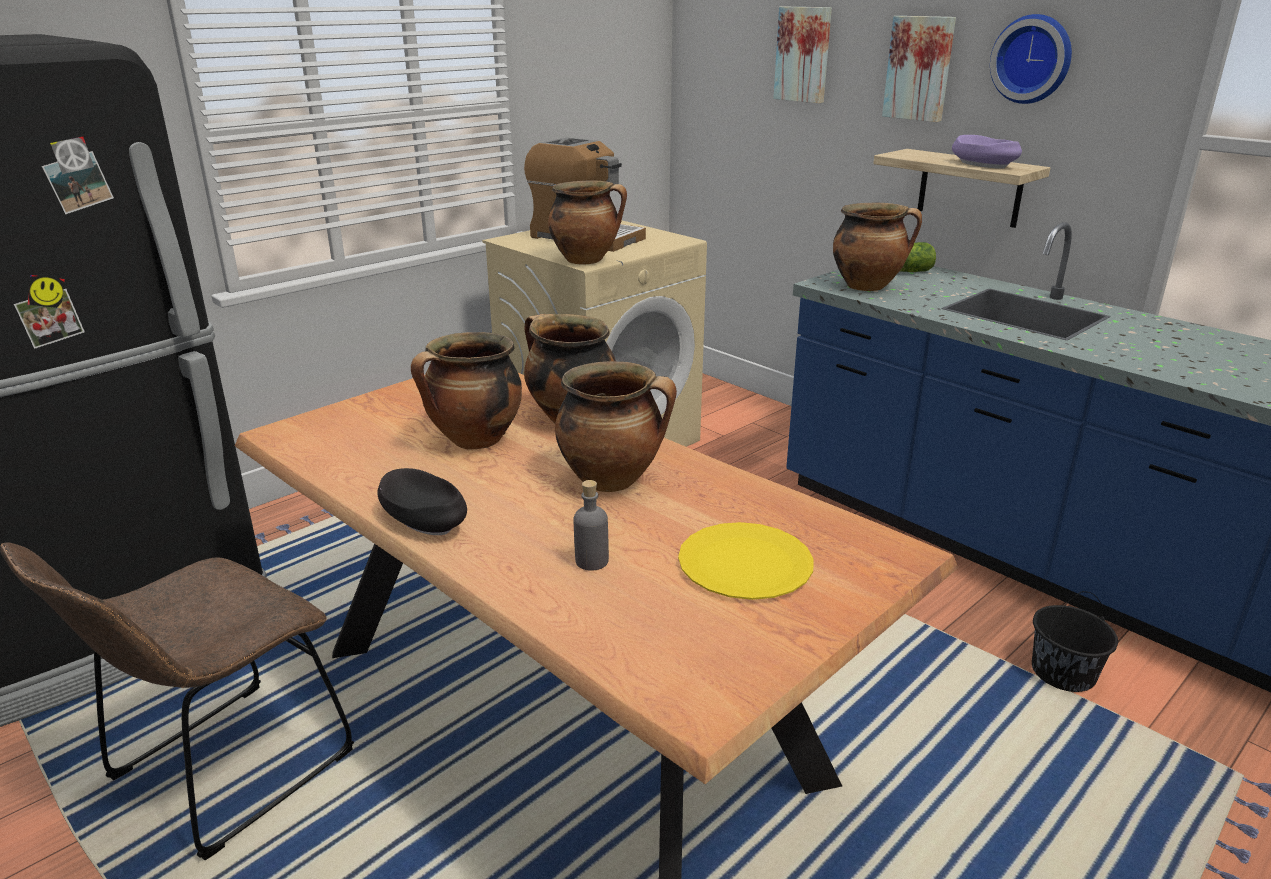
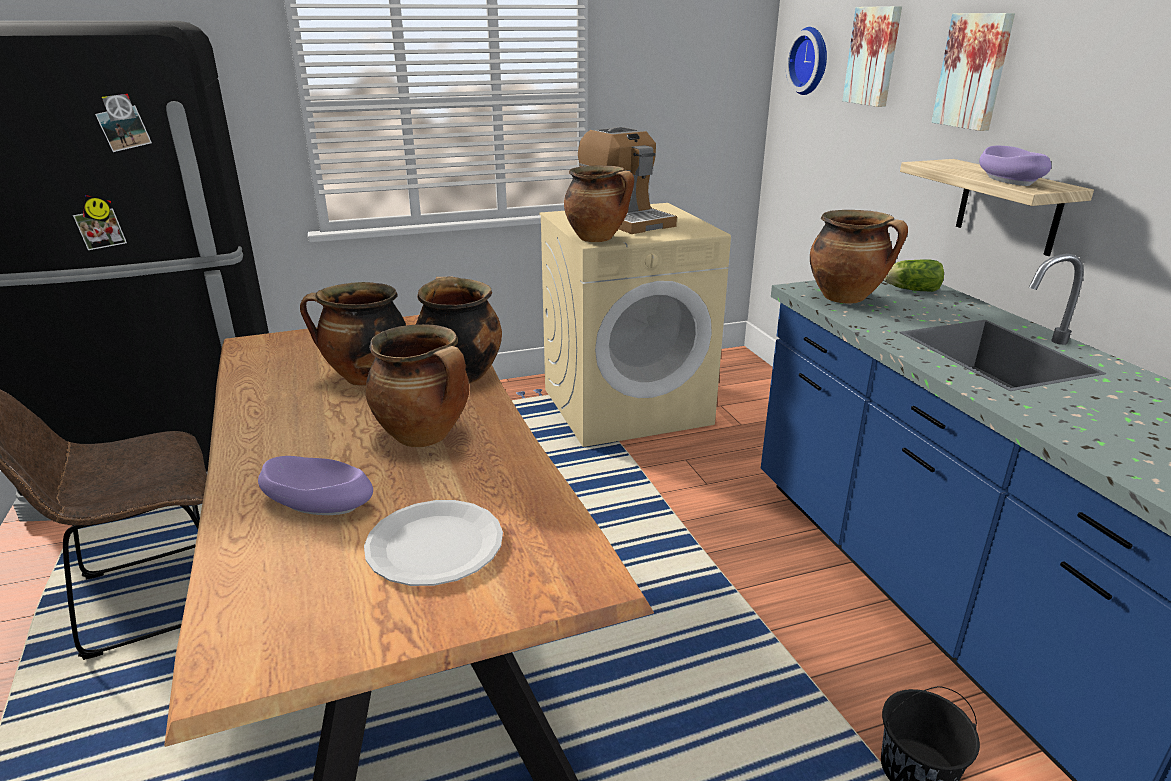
camera: 25 degrees right, 0 degrees up
(424, 520) = (248, 435): black bowl -> none
(591, 561) = (318, 504): grey bottle -> purple bowl
(745, 564) = (434, 545): yellow plate -> white plate
(1033, 59) = (1089, 61): wall clock -> wall clock (811, 61)

